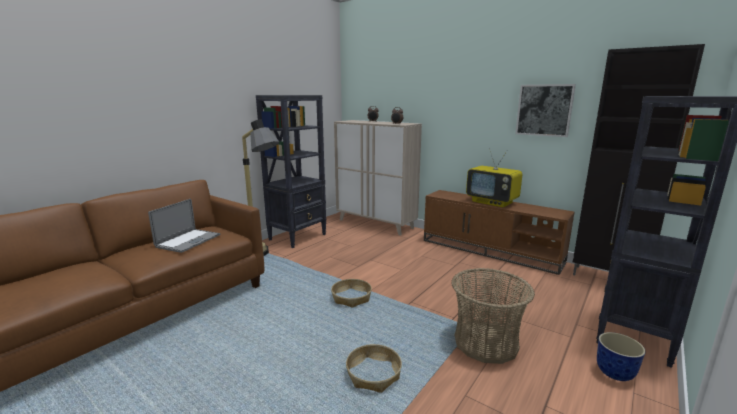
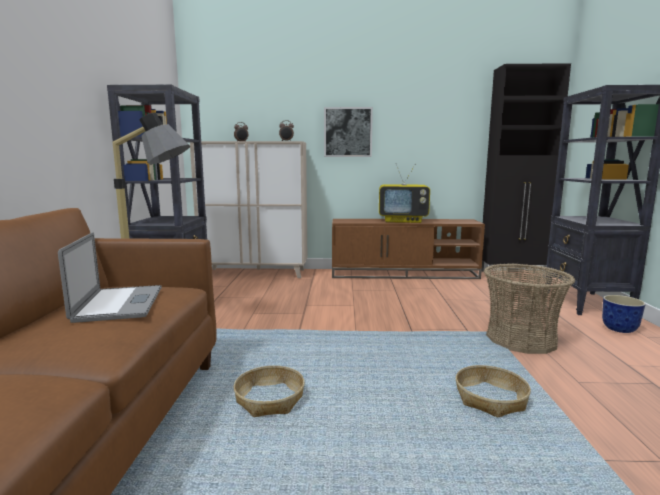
camera: 35 degrees left, 5 degrees down
(351, 298) = (348, 343): basket -> basket (270, 399)
(544, 110) = (439, 123): picture -> picture (348, 132)

